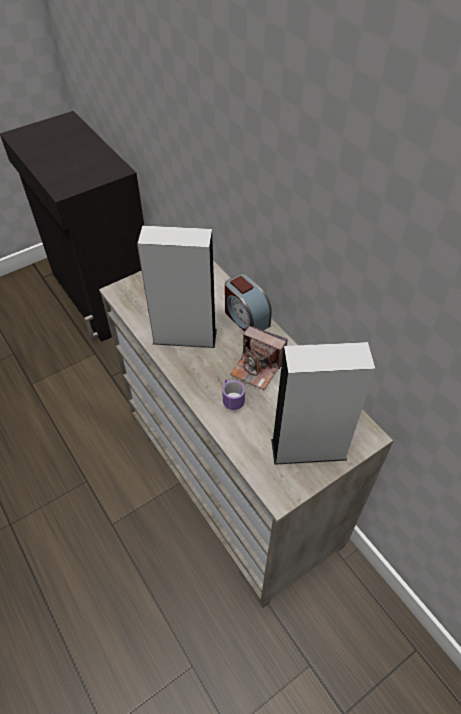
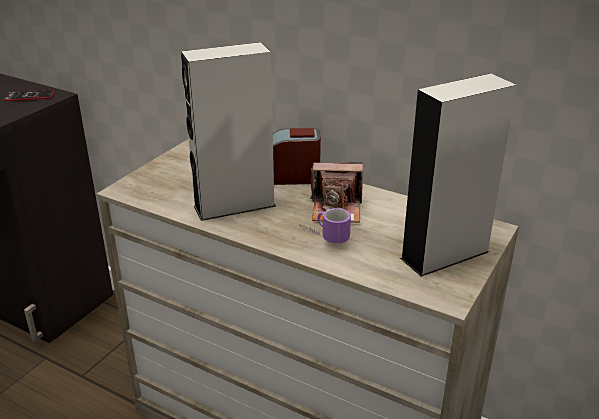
camera: 25 degrees left, 20 degrees down
(101, 167) = (29, 96): none -> phone
(246, 318) = (292, 177): alarm clock -> alarm clock turned 150 degrees clockwise

